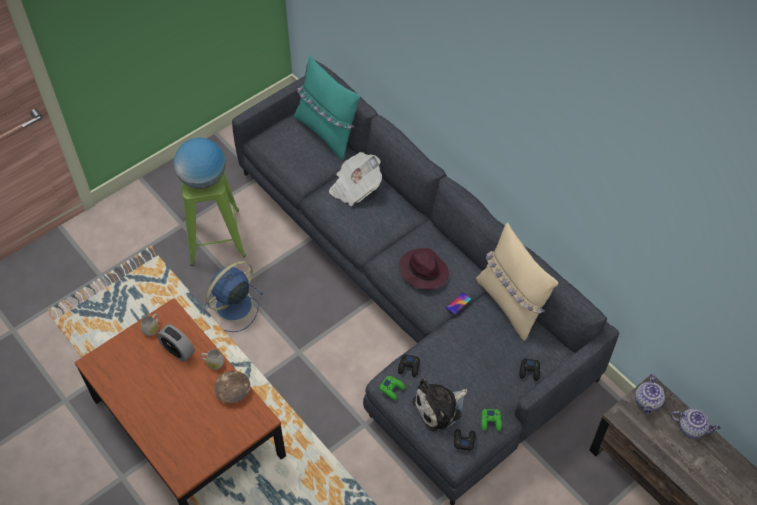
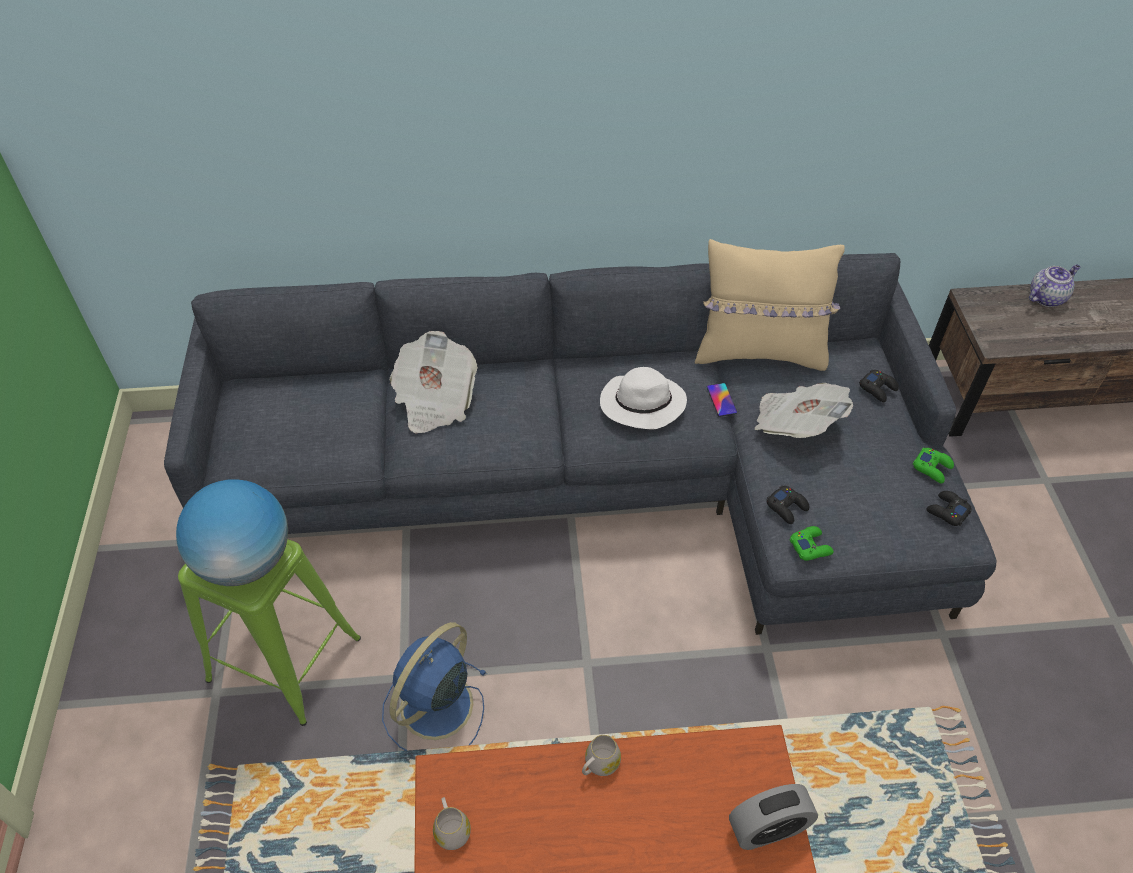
camera: 55 degrees left, 5 degrees down
(178, 350) = (532, 809): alarm clock -> alarm clock (768, 828)
(232, 307) = (434, 708): blue fan -> blue fan turned 45 degrees clockwise
(233, 390) = (675, 763): brown bowl -> none
(327, 132) = (304, 379): turquoise pillow -> none
(423, 270) = (641, 405): purple hat -> white hat
(440, 408) = (878, 509): plush toy -> none
(468, 345) = (796, 424): none -> newspaper
(647, 402) = (989, 312): teapot -> none

